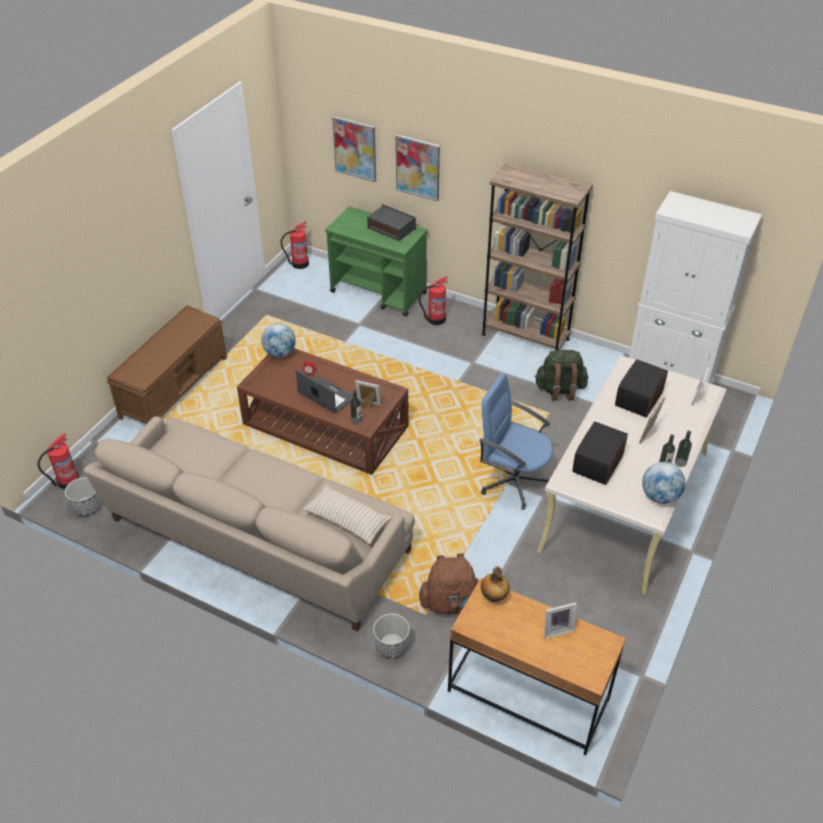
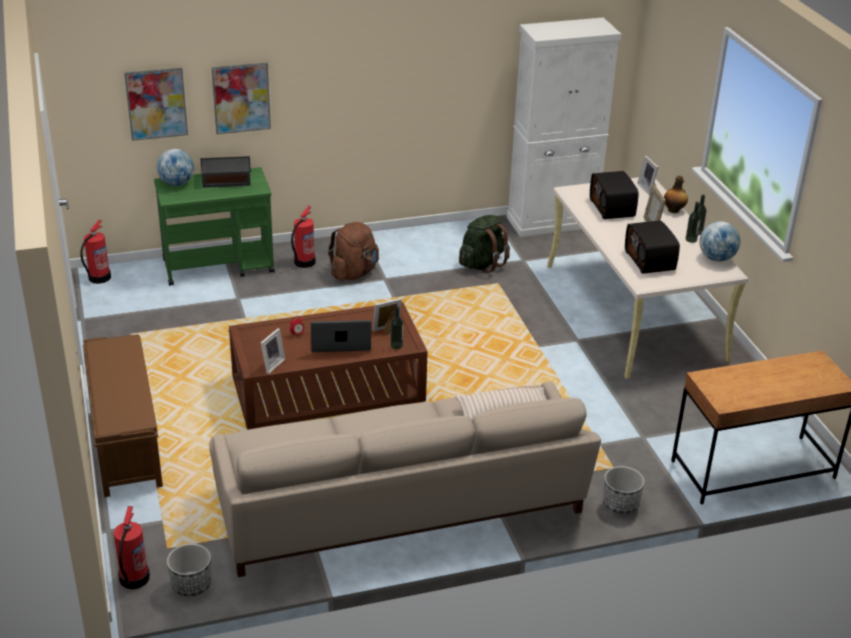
camera: 45 degrees left, 10 degrees down
(280, 353) = (244, 333): globe -> globe (176, 183)
(450, 602) = (617, 448): brown backpack -> brown backpack (354, 273)
(493, 597) = (713, 377): bottle -> bottle (674, 210)
(513, 480) = (540, 342): blue office chair -> none
(525, 336) = (399, 240): brown bookcase -> none
(557, 629) = (779, 371): picture frame -> picture frame (271, 364)

